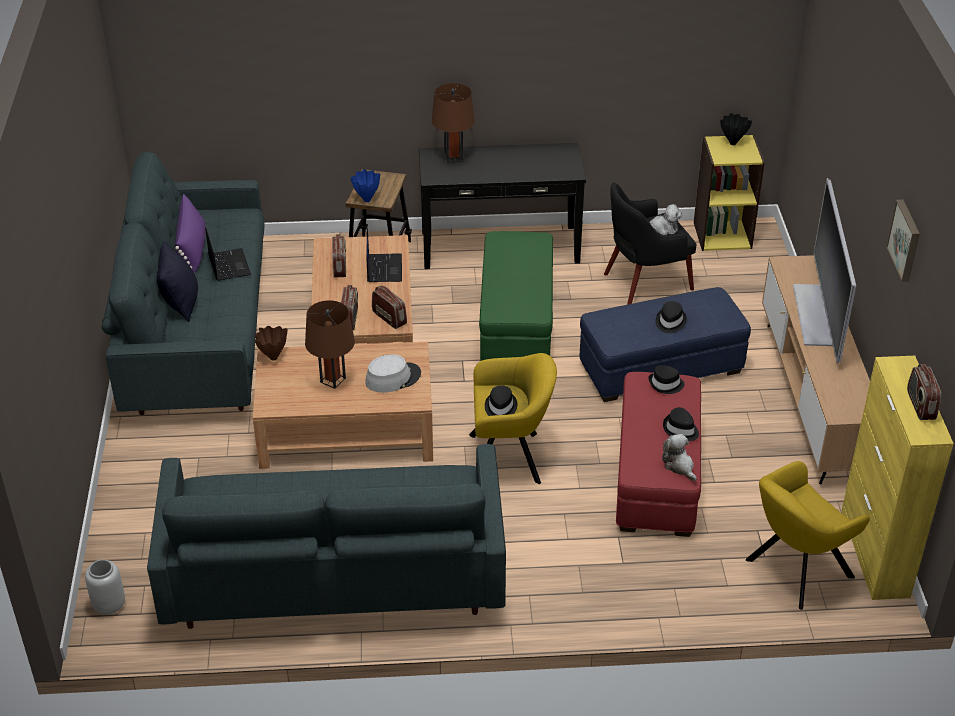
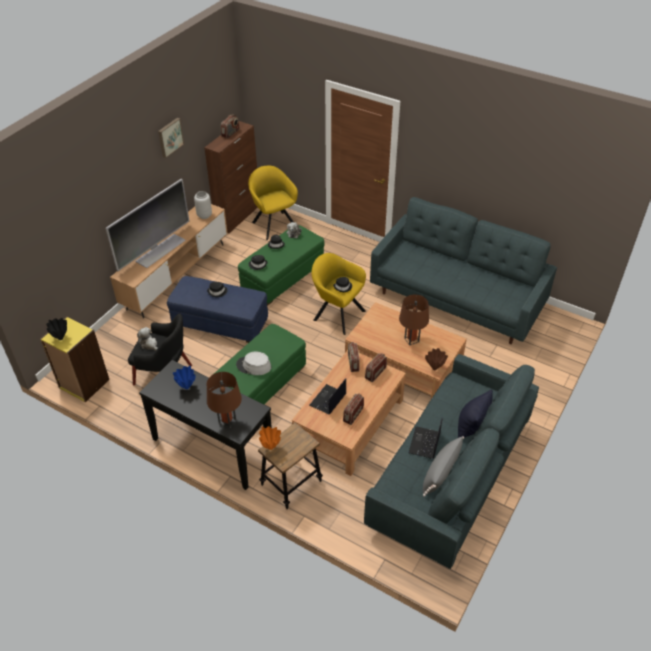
camera: 145 degrees left, 5 degrees up
(108, 605) = (565, 333): grey vase -> grey vase (204, 215)
(193, 248) = (440, 472): purple pillow -> grey pillow
(367, 200) = (303, 437): blue vase -> blue vase (186, 387)
(393, 378) = (380, 326): grey hat -> grey hat (253, 366)
(394, 180) = (270, 448): none -> orange vase
(657, 476) = (282, 277): red ottoman -> green ottoman
(794, 570) = (273, 224): yellow armchair -> yellow armchair turned 120 degrees counterclockwise
(874, 553) = (238, 216): yellow cabinet -> brown cabinet

